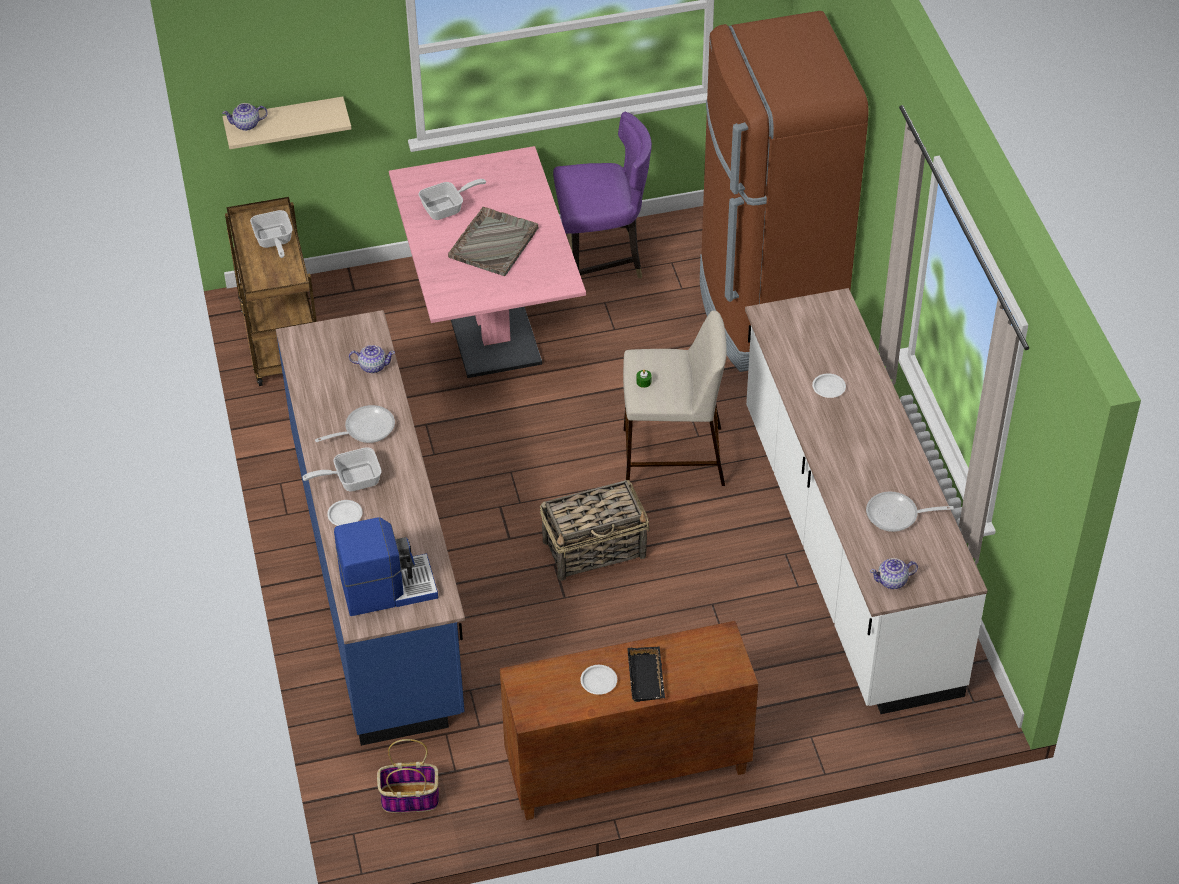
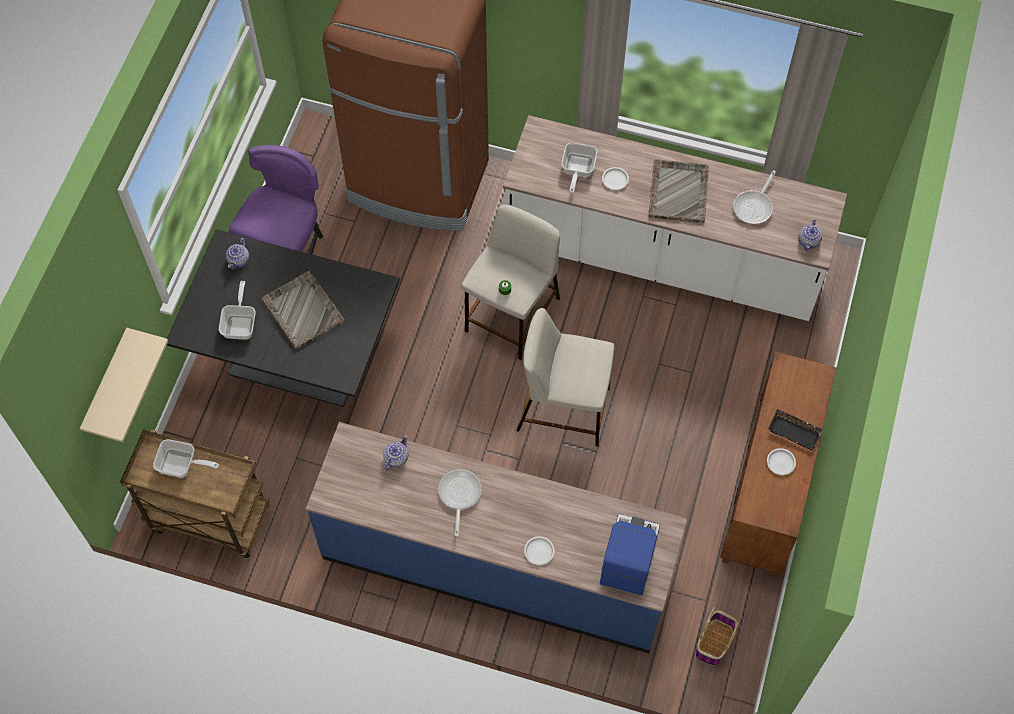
camera: 60 degrees left, 15 degrees up
(247, 125) = (106, 414): teapot -> teapot (239, 260)
(352, 480) = (506, 529): frying pan -> frying pan (577, 170)
(490, 322) = (297, 362): pink dining table -> black dining table
(595, 549) = (565, 409): basket -> beige stool
(859, 444) = (678, 191): none -> grey tray

